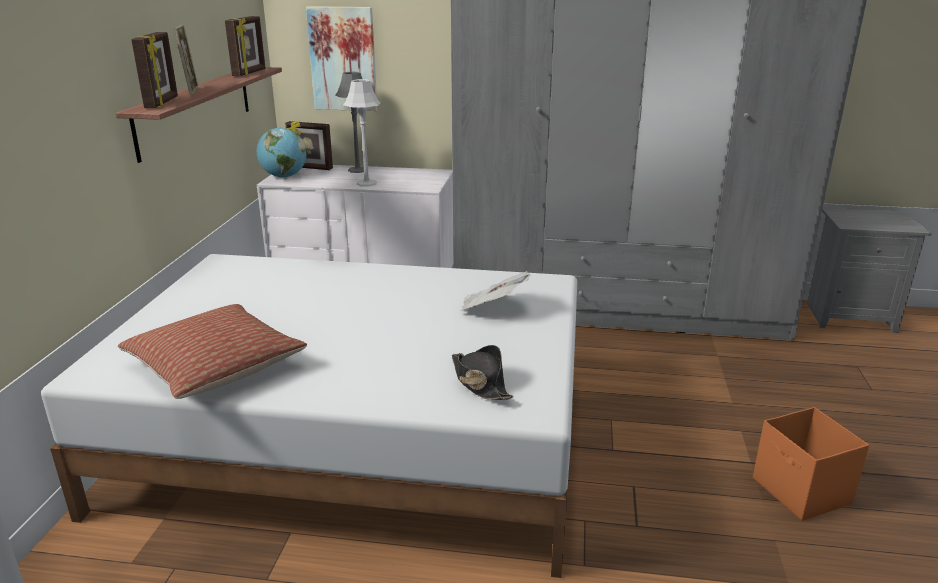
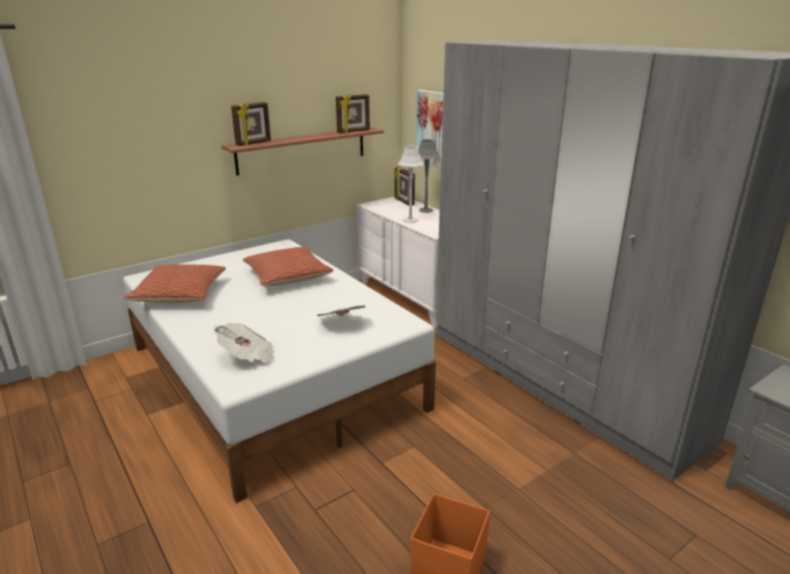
camera: 45 degrees right, 0 degrees up
(192, 91) = (288, 138): picture frame -> none
(284, 177) = (378, 203): globe -> none
(319, 291) = (287, 277): none -> pillow
(480, 382) = (248, 357): black hat -> newspaper

